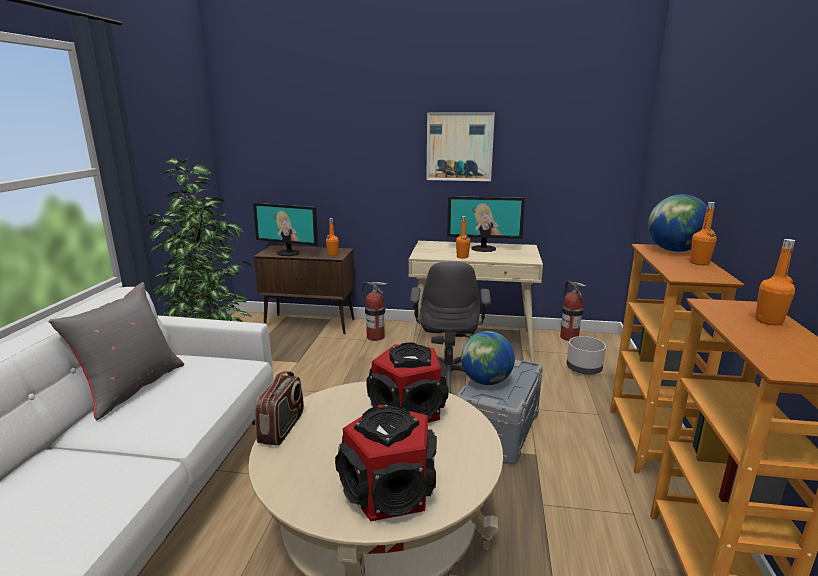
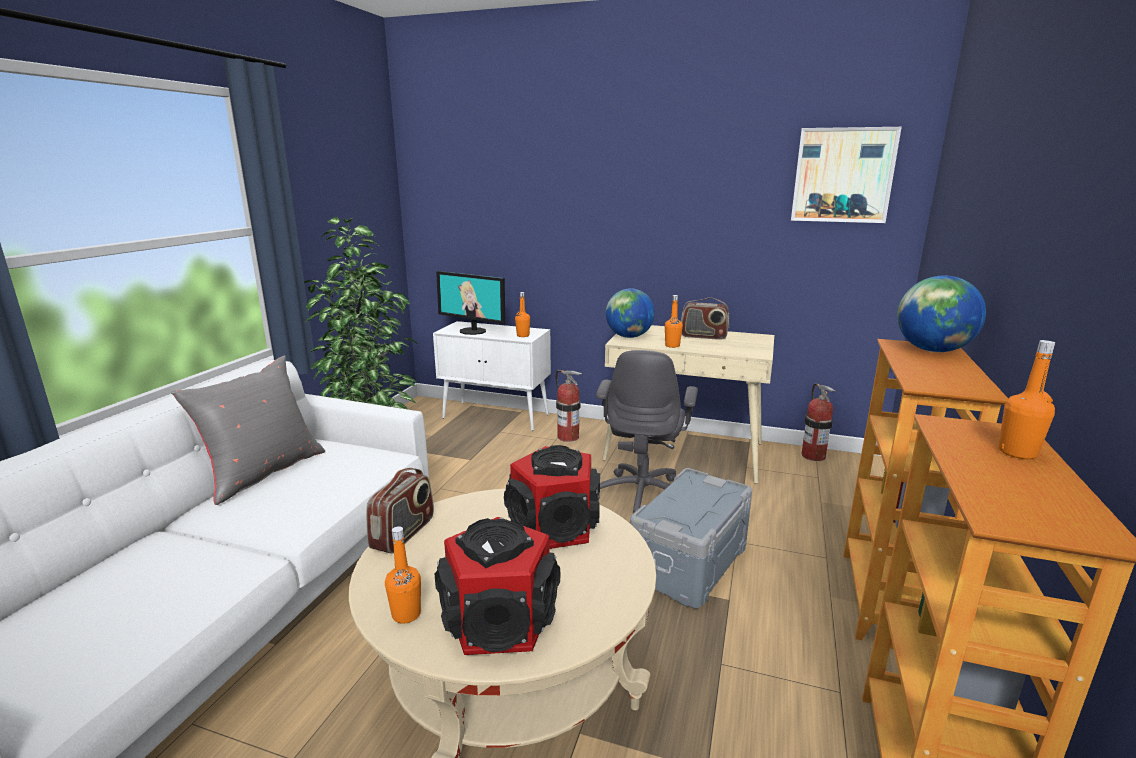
camera: 10 degrees right, 0 degrees up
(310, 324) = (496, 416): brown cabinet -> white cabinet
(459, 147) = (681, 209): picture -> picture (843, 175)
(483, 248) = (703, 336): monitor -> radio
(486, 381) = (673, 502): globe -> globe (629, 337)
(584, 369) = (822, 498): grey planter -> none
(699, 263) = (959, 368): orange bottle -> orange bottle (406, 614)

